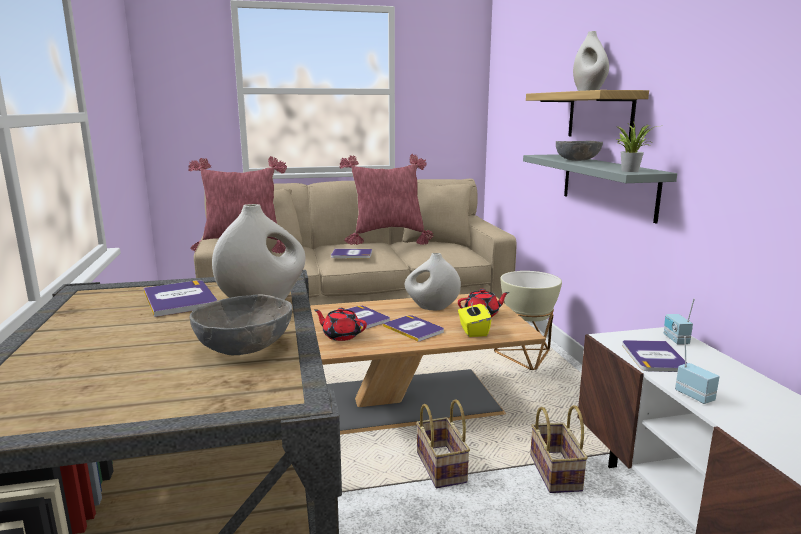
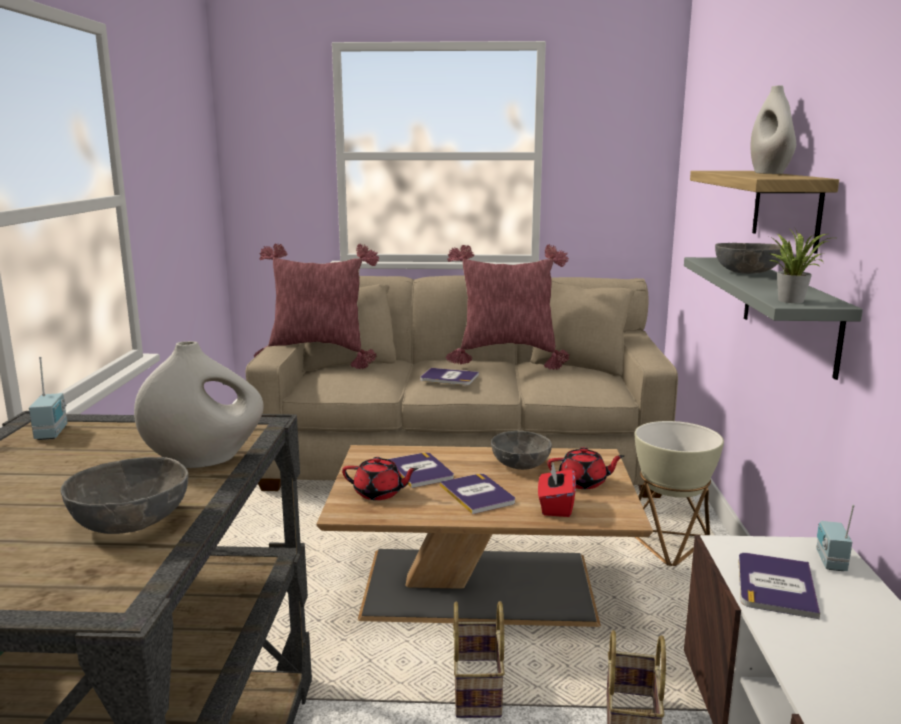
camera: 15 degrees right, 0 degrees up
(180, 299) = (122, 444): book -> none
(341, 335) = (379, 493): red teapot -> red teapot turned 150 degrees clockwise
(431, 307) = (520, 465): white vase -> grey bowl
(473, 331) = (555, 506): yellow tissue box -> red tissue box
(695, 396) = (797, 658): radio -> radio (53, 433)

